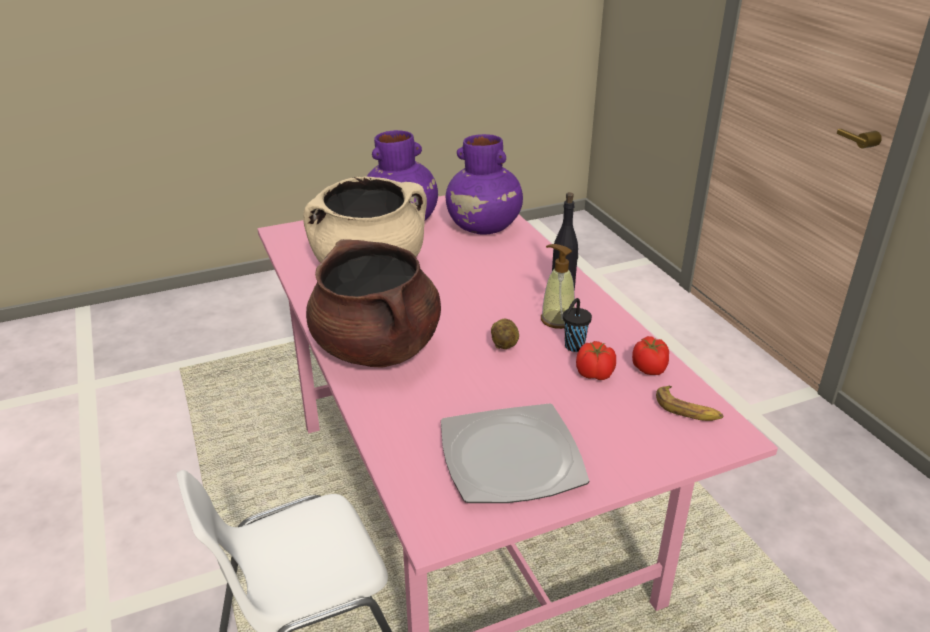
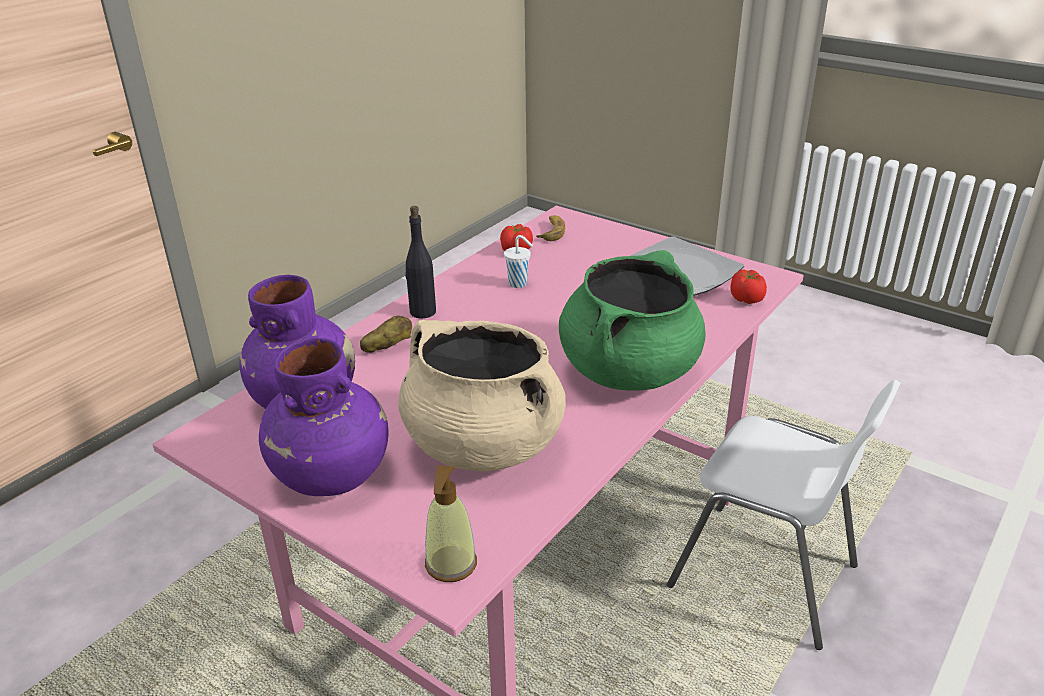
camera: 120 degrees left, 0 degrees up
(377, 348) = (629, 370): brown cooking pot -> green cooking pot
(505, 344) = (548, 312): potato -> potato (387, 347)
(557, 319) = (482, 301): soap dispenser -> soap dispenser (451, 564)
(573, 347) = (519, 284): black cup -> white cup
(595, 374) = (547, 268): tomato -> tomato (746, 299)

